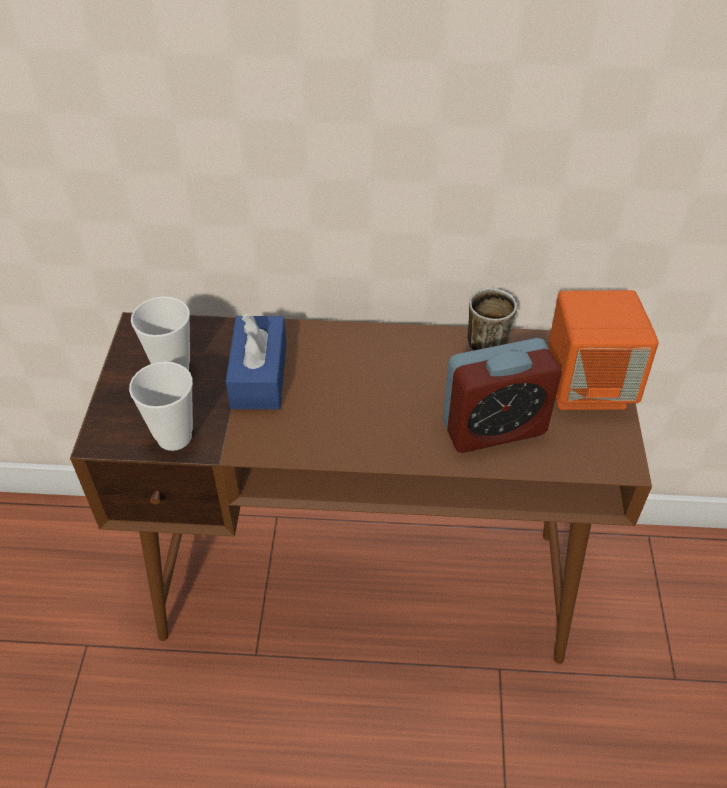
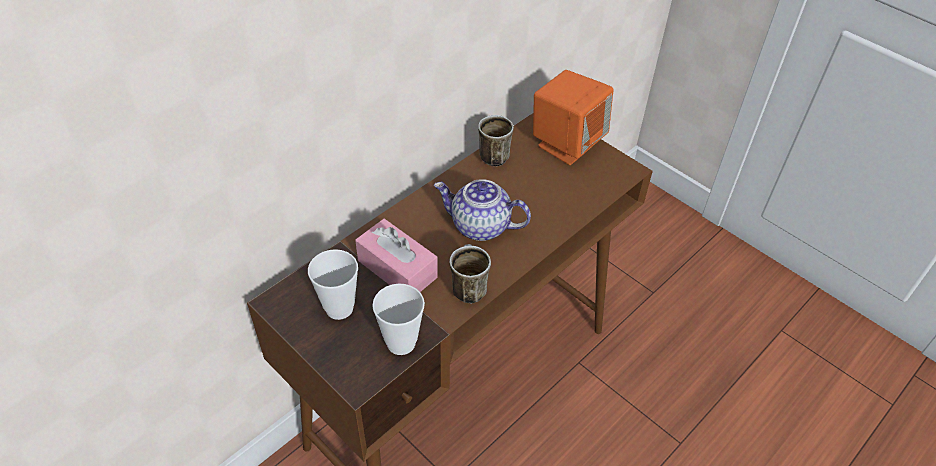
camera: 50 degrees left, 0 degrees up
(259, 375) = (397, 269): blue tissue box -> pink tissue box
(291, 439) = (467, 287): none -> mug
(381, 396) = (479, 226): none -> teapot
(493, 428) = (555, 198): alarm clock -> none

